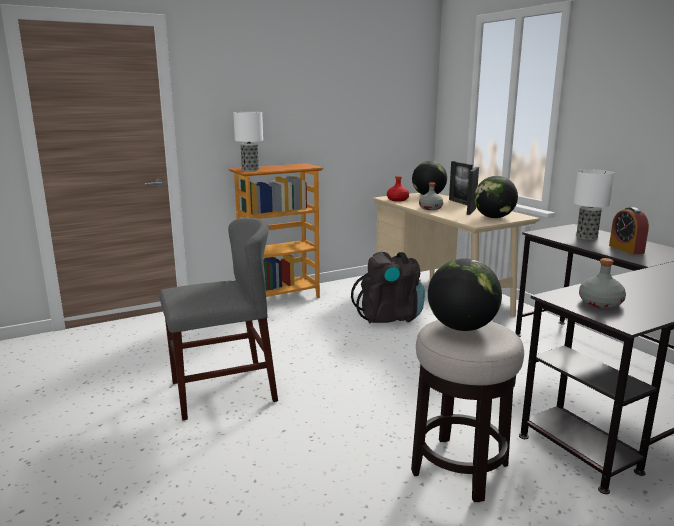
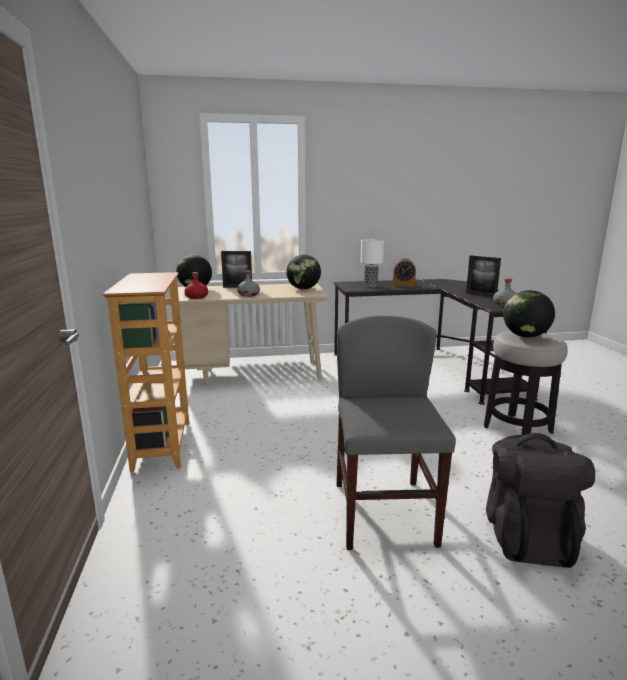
camera: 70 degrees left, 0 degrees up
(249, 170) = (141, 288): table lamp -> none
(390, 316) = (272, 401): black backpack -> black backpack (527, 536)
(471, 211) = (275, 289): picture frame -> picture frame (481, 295)

